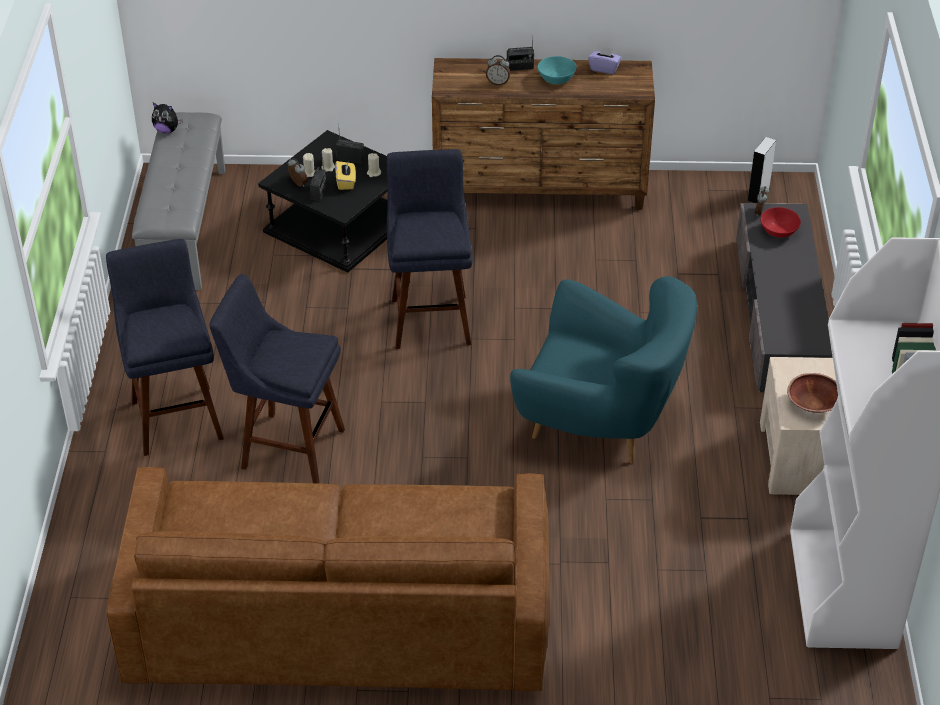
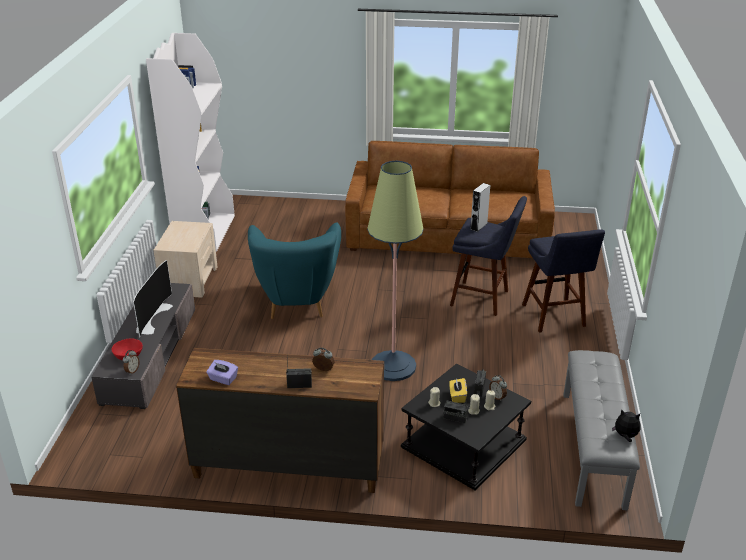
camera: 175 degrees left, 10 degrees down
(430, 317) = (393, 366): blue stool -> floor lamp
(556, 79) = (270, 371): turquoise bowl -> none
(599, 423) = (297, 301): turquoise armchair -> turquoise armchair turned 120 degrees counterclockwise
(758, 194) = (102, 450): grey speaker -> grey speaker (478, 226)
(785, 289) = (152, 317): none -> television
(813, 404) = (187, 231): brown bowl -> none

